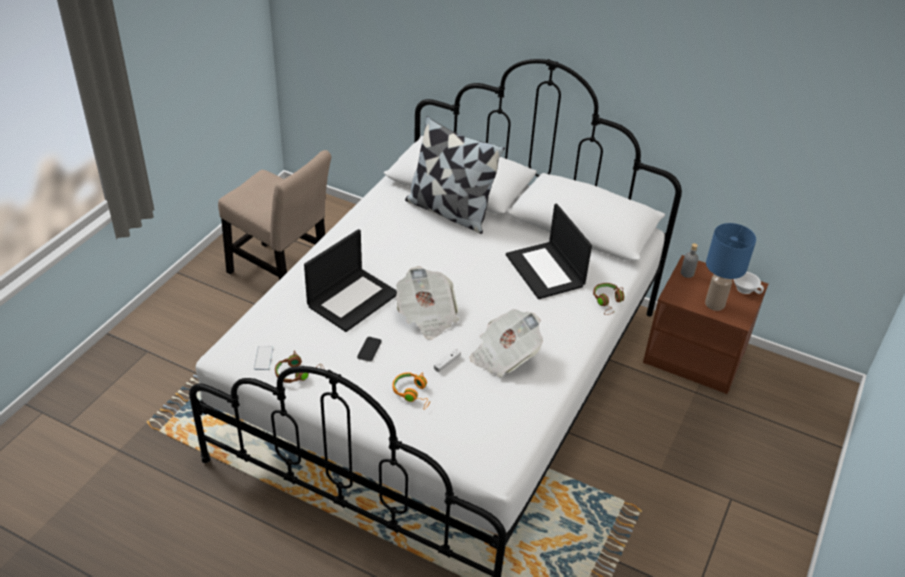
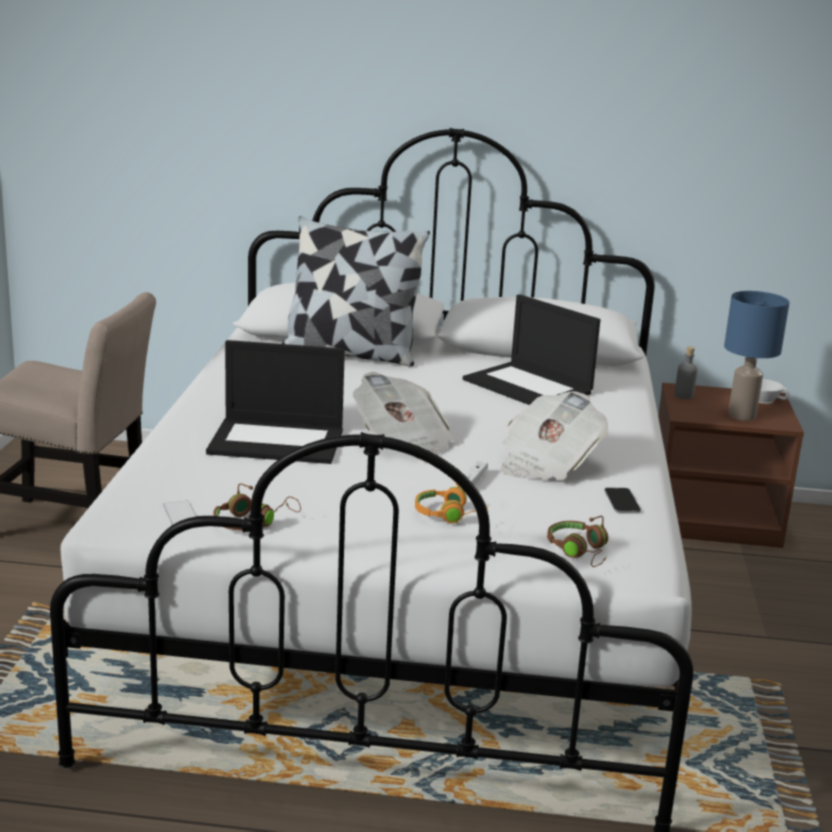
camera: 20 degrees left, 20 degrees down
(353, 299) = (278, 441): laptop -> laptop turned 75 degrees clockwise
(369, 349) = (345, 484): phone -> phone (622, 501)
(608, 302) = (635, 402): brown headphones -> brown headphones (580, 552)

